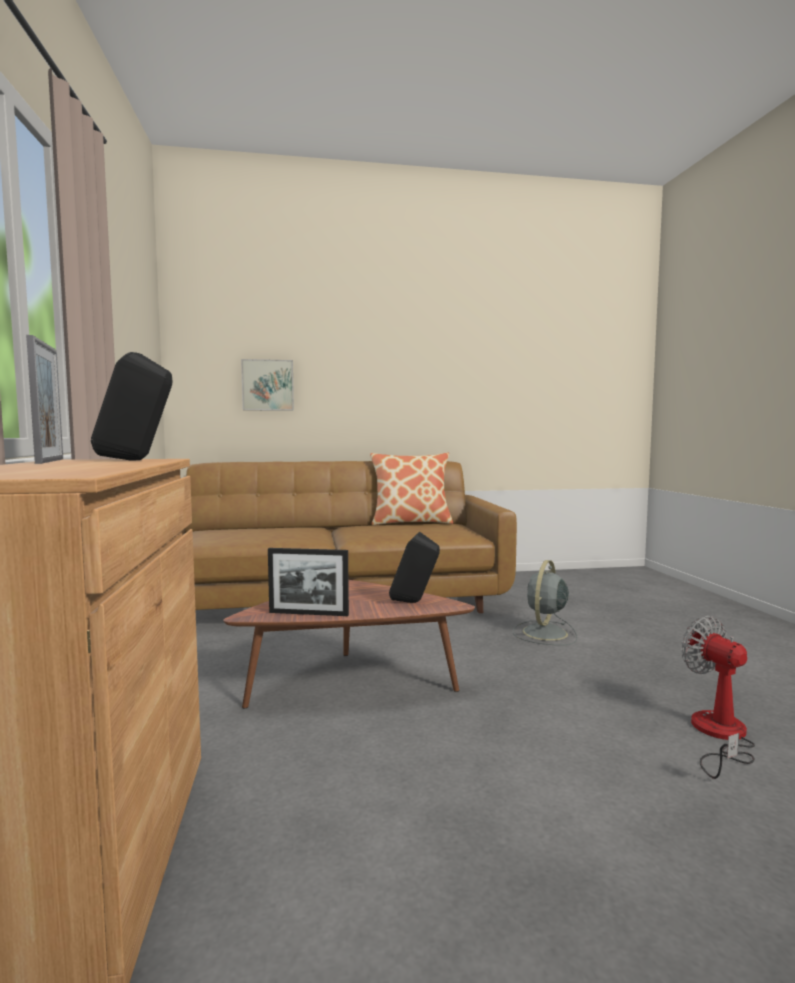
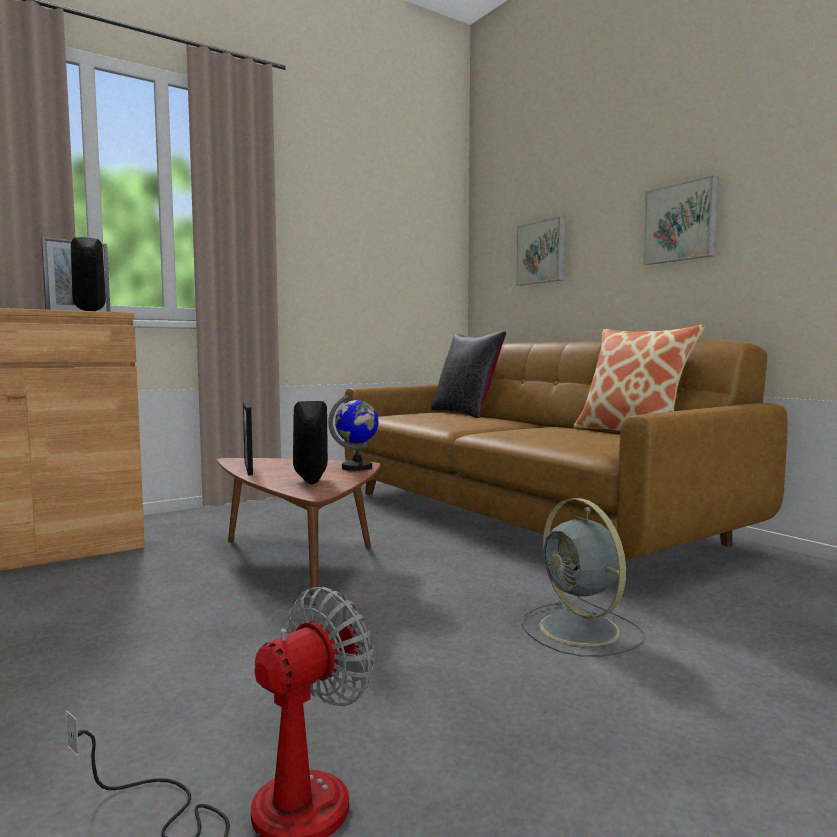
camera: 65 degrees right, 0 degrees up
(236, 528) = (465, 413): none -> black pillow
(362, 586) = (357, 468): none -> globe
(394, 383) = (681, 223): none -> picture
(544, 633) = (582, 630): grey fan -> grey fan turned 120 degrees counterclockwise

